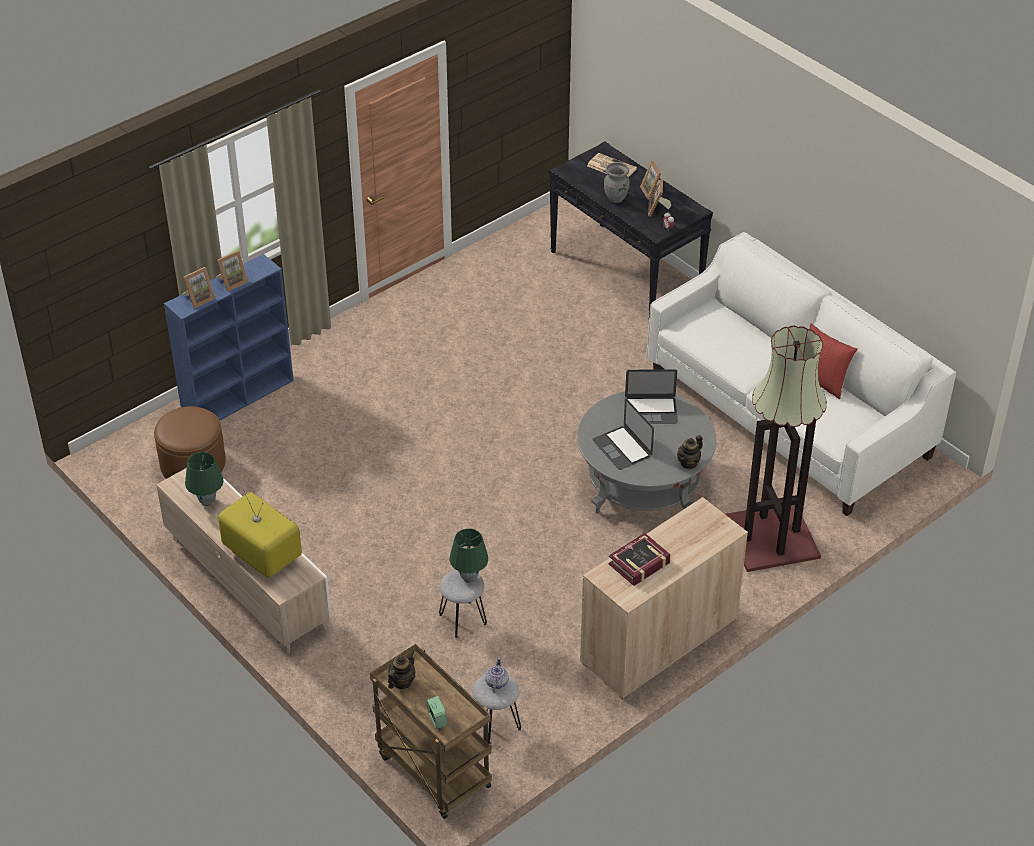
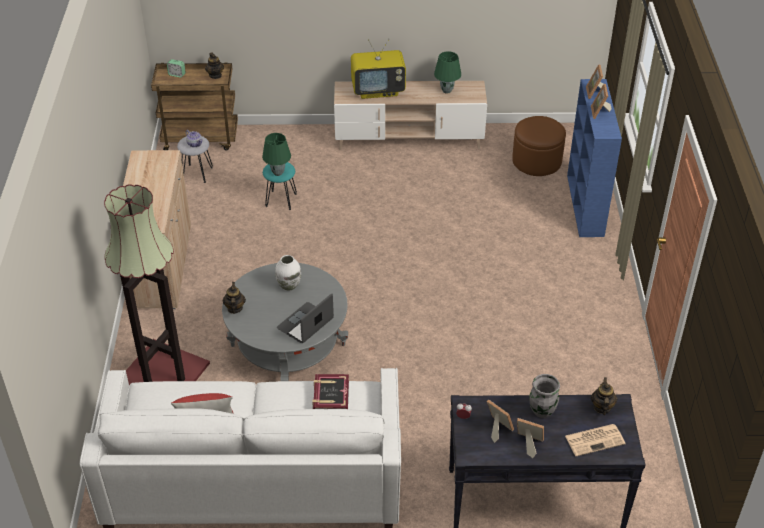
camera: 130 degrees right, 0 degrees up
(462, 619) = (281, 200): grey stool -> turquoise stool
(578, 176) = (602, 407): none -> teapot
(622, 448) = (288, 285): laptop -> white vase
(639, 564) = (155, 174): book -> book (330, 398)

